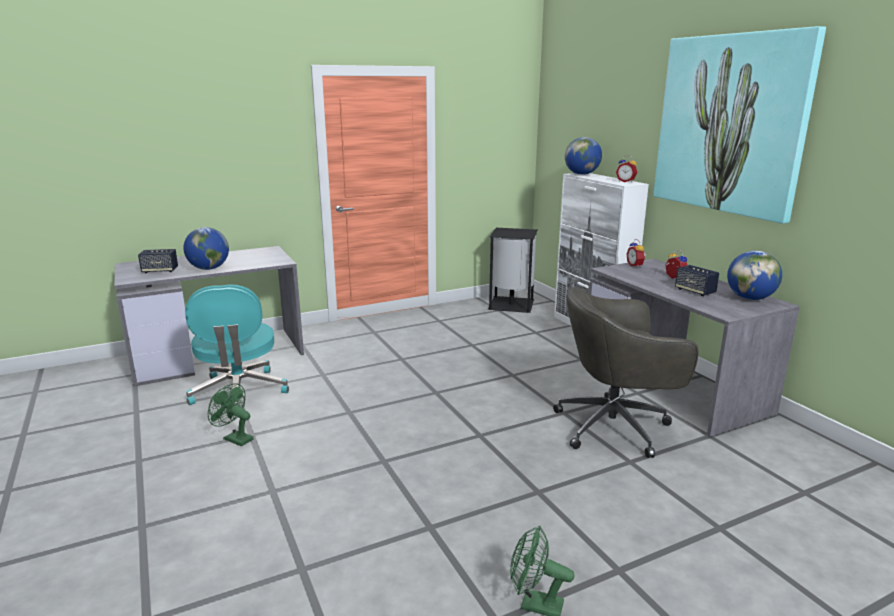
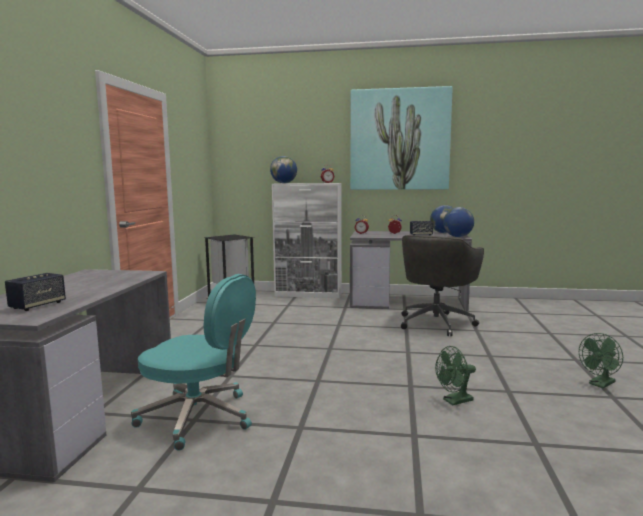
camera: 55 degrees left, 10 degrees down
(209, 268) = (95, 291): globe -> globe (458, 237)
(234, 438) = (297, 436): green fan -> green fan (454, 401)

